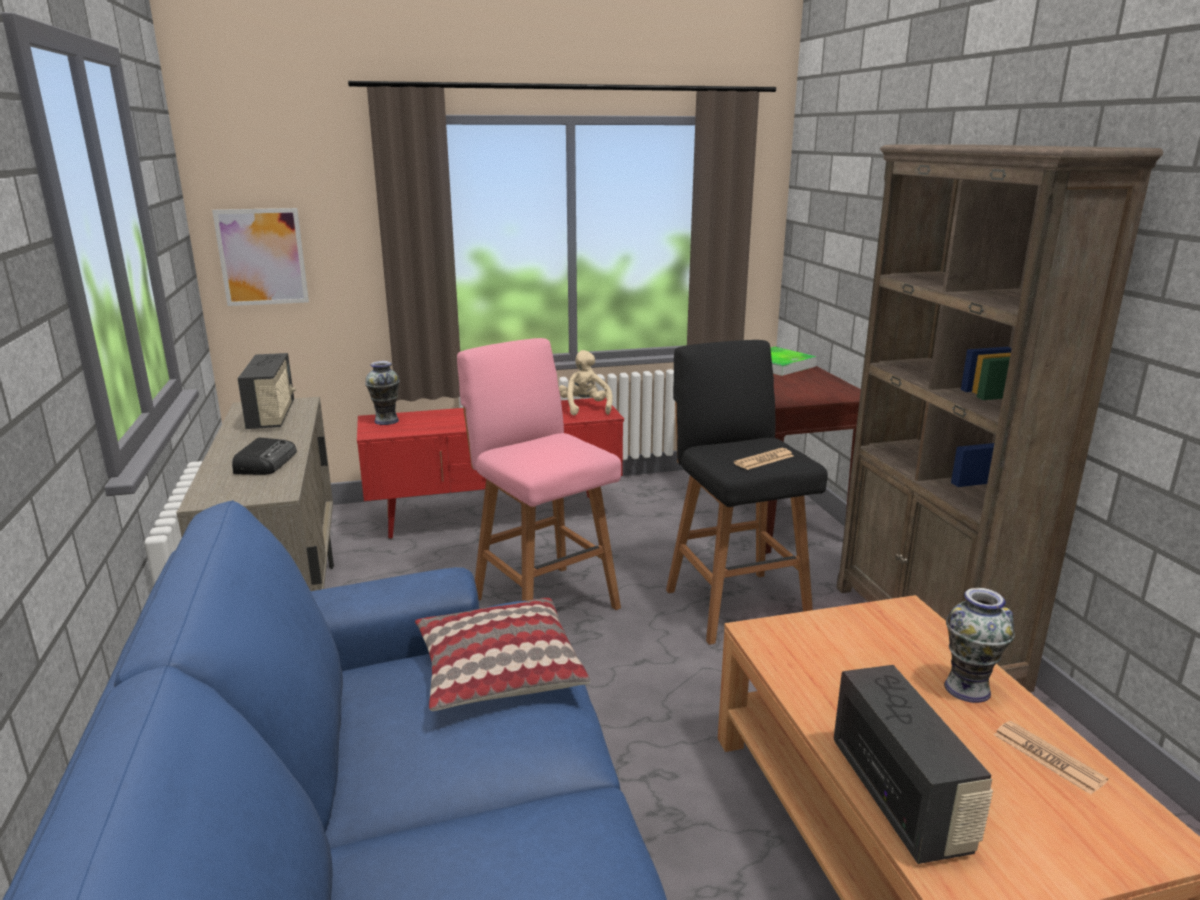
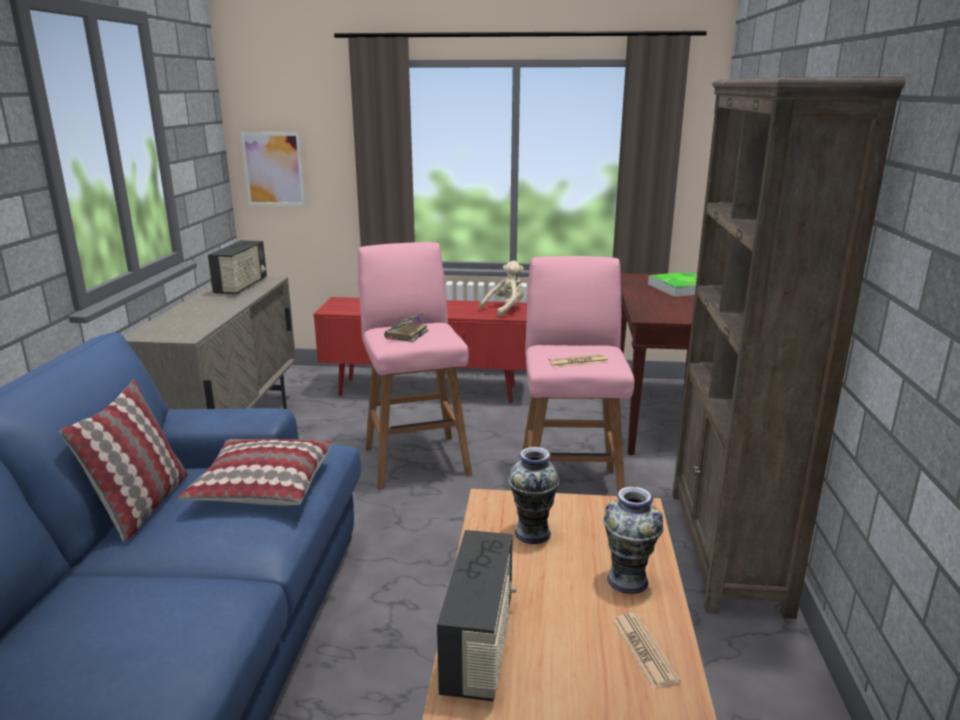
camera: 20 degrees right, 0 degrees up
(266, 462) = (202, 316): radio -> none
(355, 731) = (143, 506): none -> pillow
(387, 421) = (347, 302): vase -> vase (533, 533)
(543, 453) = (406, 335): none -> book
(585, 408) = (505, 309): beige plush toy -> beige plush toy turned 45 degrees clockwise
(734, 603) = (569, 489): black stool -> pink stool

